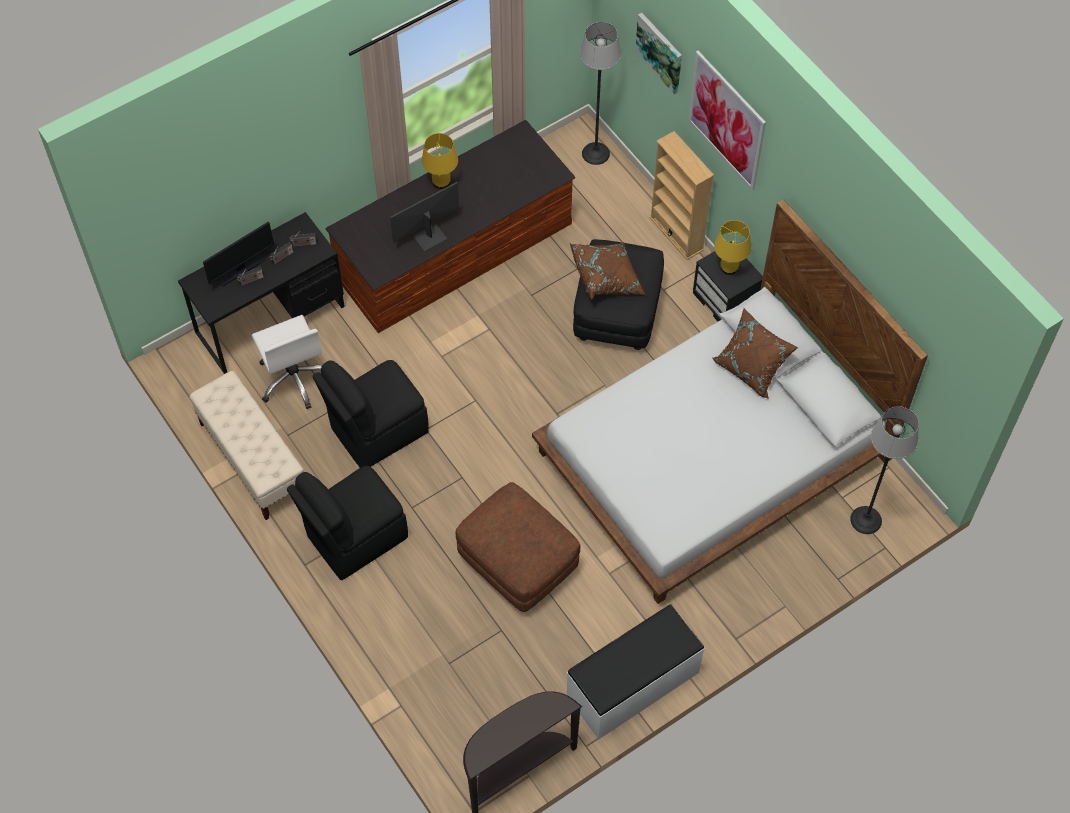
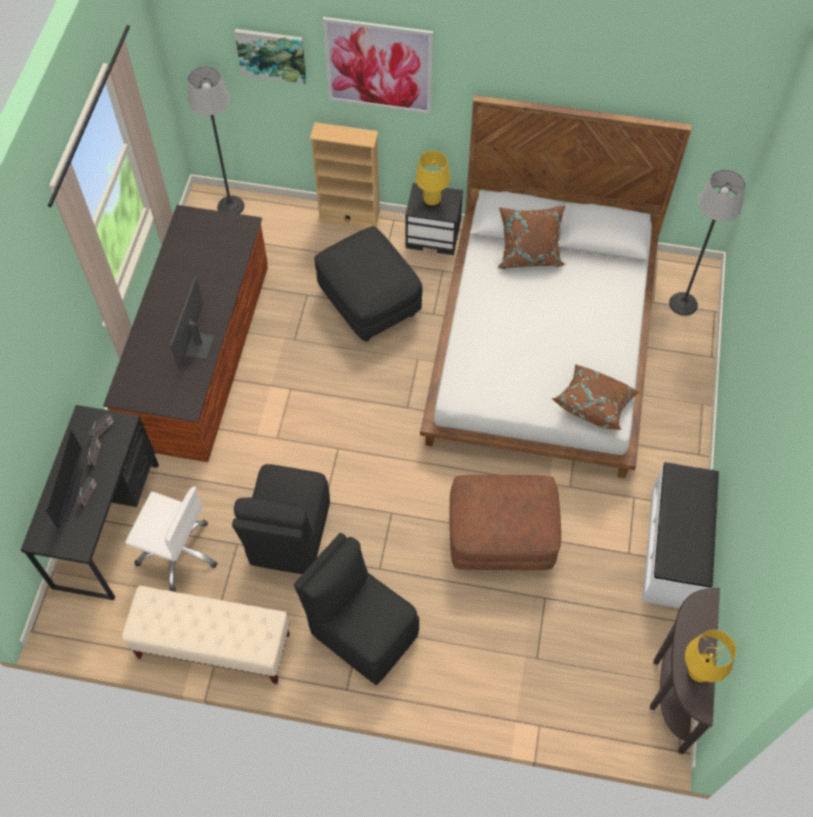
camera: 45 degrees left, 0 degrees up
(354, 538) = (362, 632): black chair -> black chair turned 120 degrees clockwise
(441, 181) = (161, 298): yellow table lamp -> yellow table lamp (697, 672)
(607, 278) = (359, 273): brown pillow -> brown pillow (594, 403)

